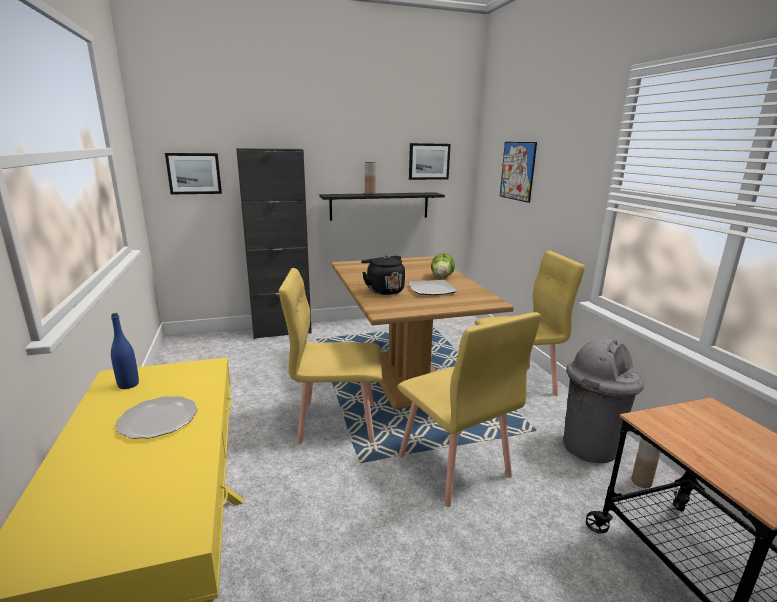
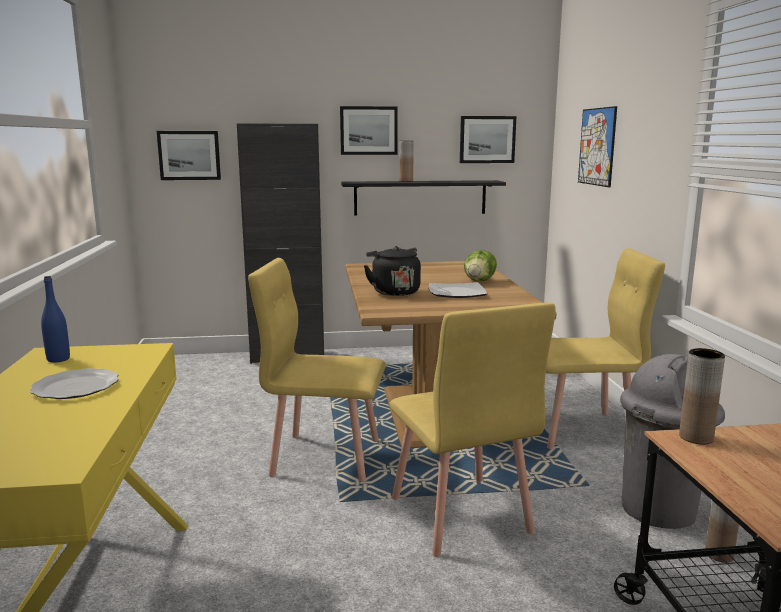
camera: 10 degrees right, 5 degrees down
(340, 154) = (368, 130): none -> picture
(658, 417) = (696, 437): none -> brown vase

